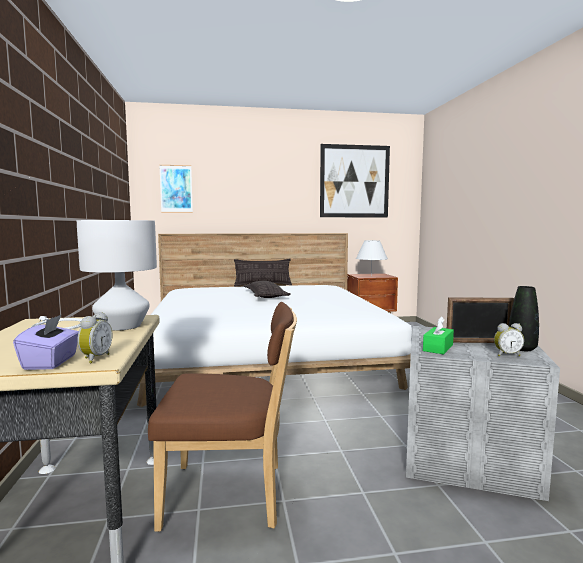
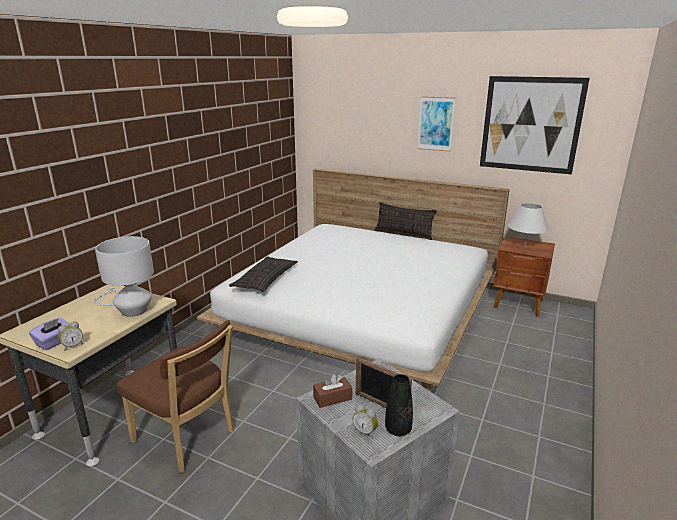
camera: 35 degrees right, 15 degrees up
(176, 189) = (332, 124): picture -> picture (435, 124)
(265, 296) = (367, 259): pillow -> pillow (265, 279)
(438, 348) = (332, 398): green tissue box -> brown tissue box

